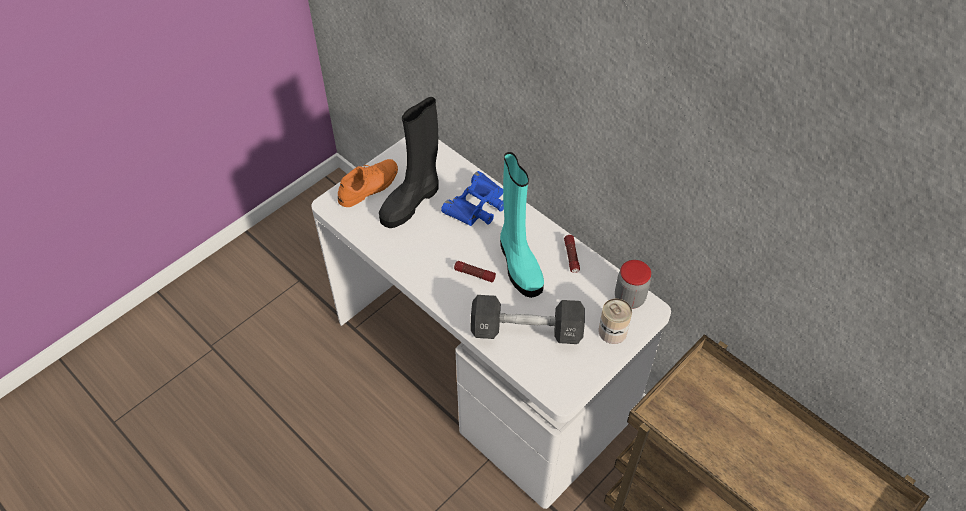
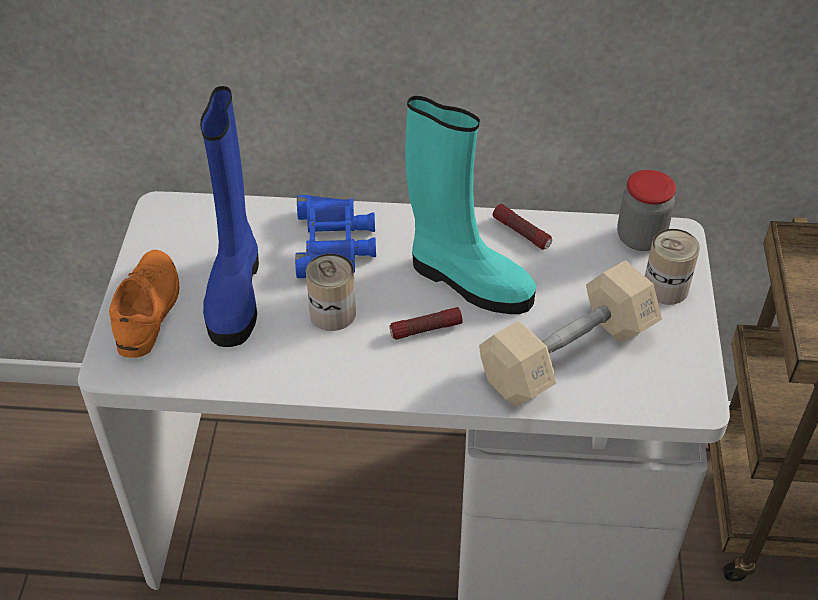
camera: 40 degrees left, 5 degrees down
(411, 202) = (235, 292): black boot -> blue boot
(442, 239) = (332, 313): none -> can
(526, 330) = (567, 354): black dumbbell -> beige dumbbell

